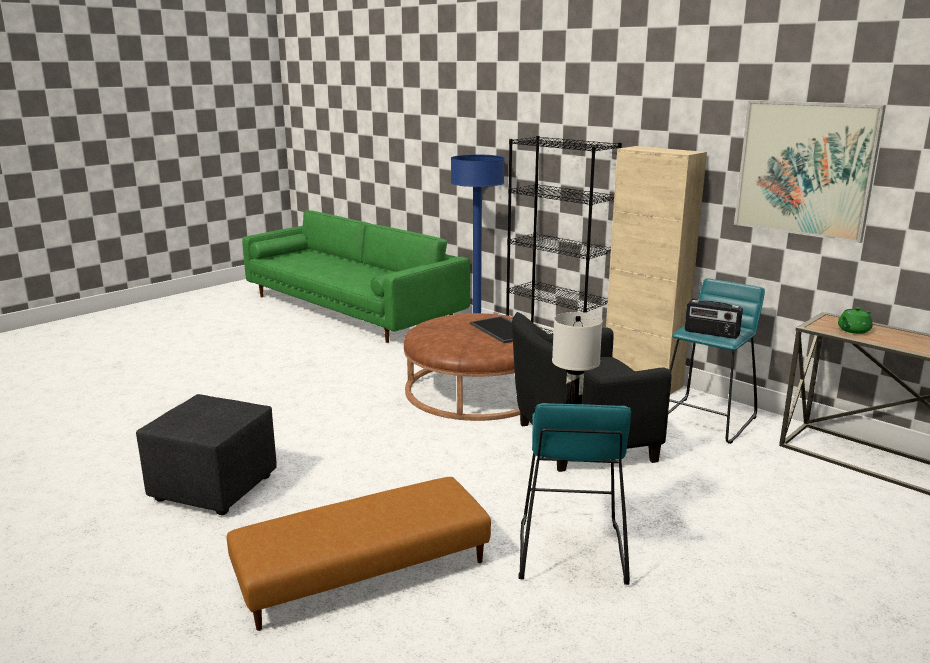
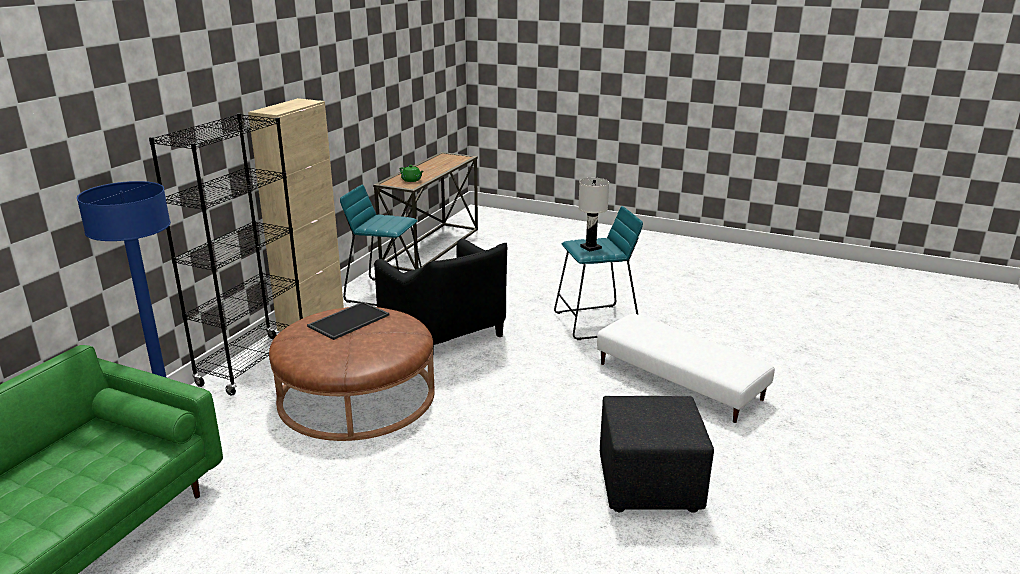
camera: 110 degrees left, 5 degrees up
(363, 572) = (679, 381): brown ottoman -> white ottoman
(711, 333) = (397, 222): radio -> none
(805, 169) = (346, 91): picture -> none

